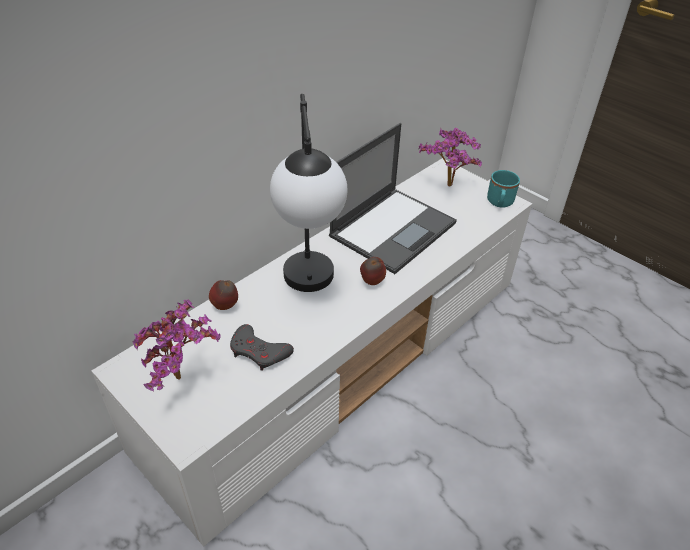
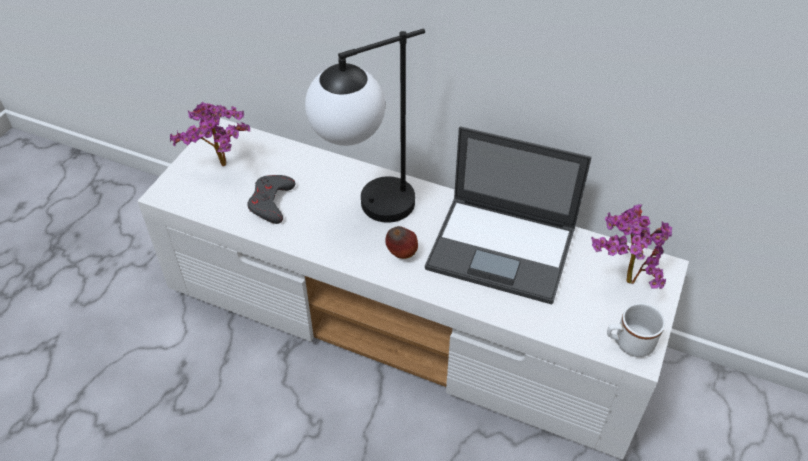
camera: 70 degrees right, 5 degrees up
(226, 307) = (315, 162): apple -> none
(499, 203) = (628, 343): turquoise mug -> white mug

